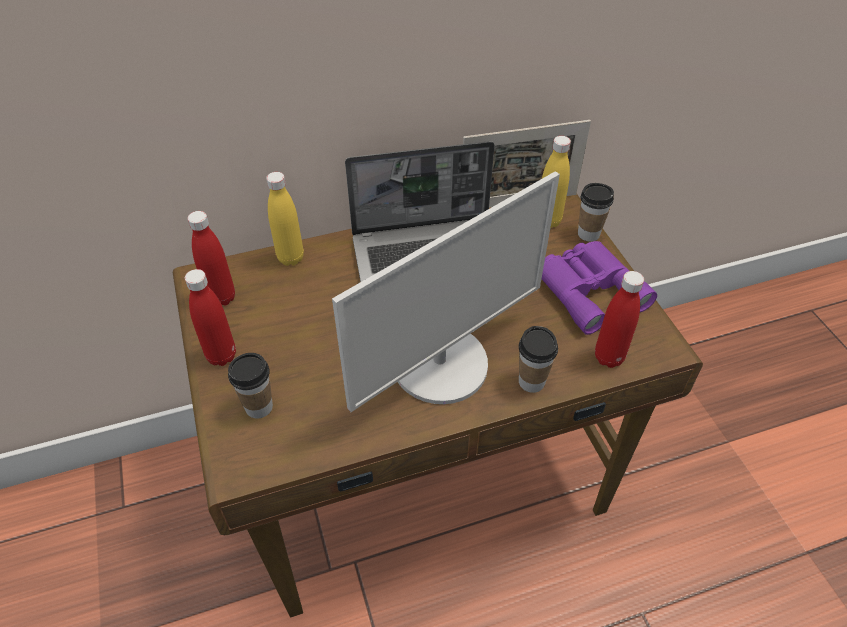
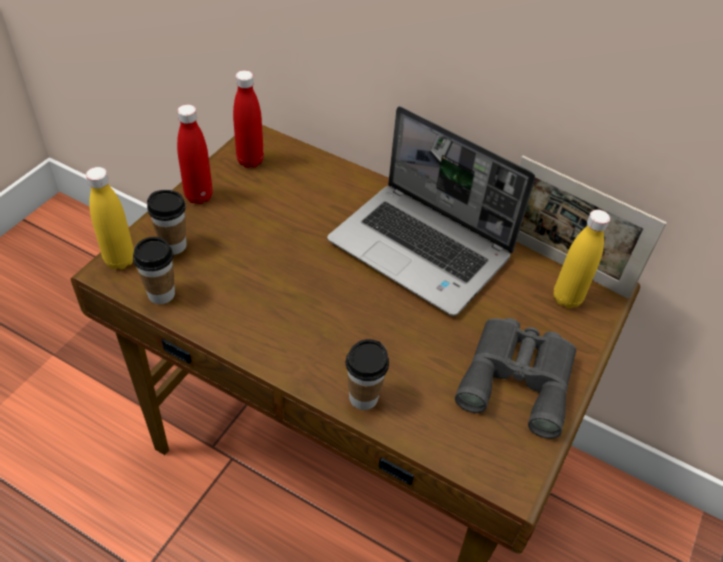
camera: 45 degrees right, 0 degrees up
(290, 258) = (328, 169): yellow bottle -> yellow bottle (120, 260)
(441, 364) = (319, 324): monitor -> none
(588, 234) = (589, 338): cup -> cup (161, 294)
(588, 289) = (518, 377): purple binoculars -> grey binoculars
(608, 357) = (452, 440): red bottle -> none

